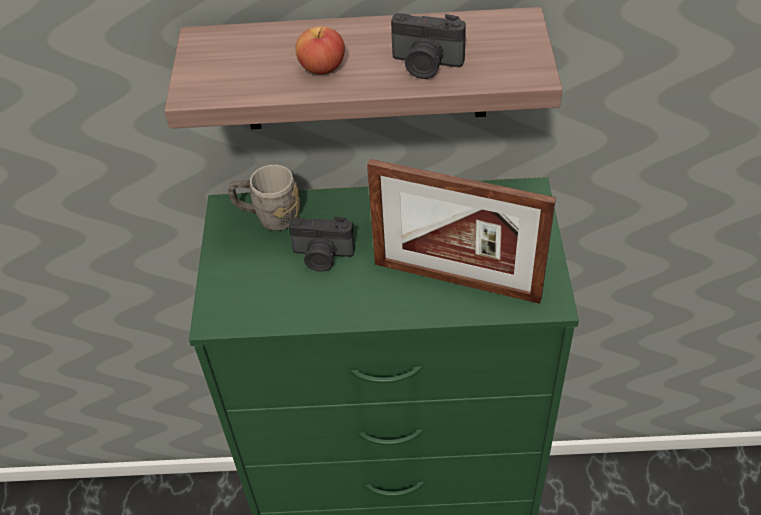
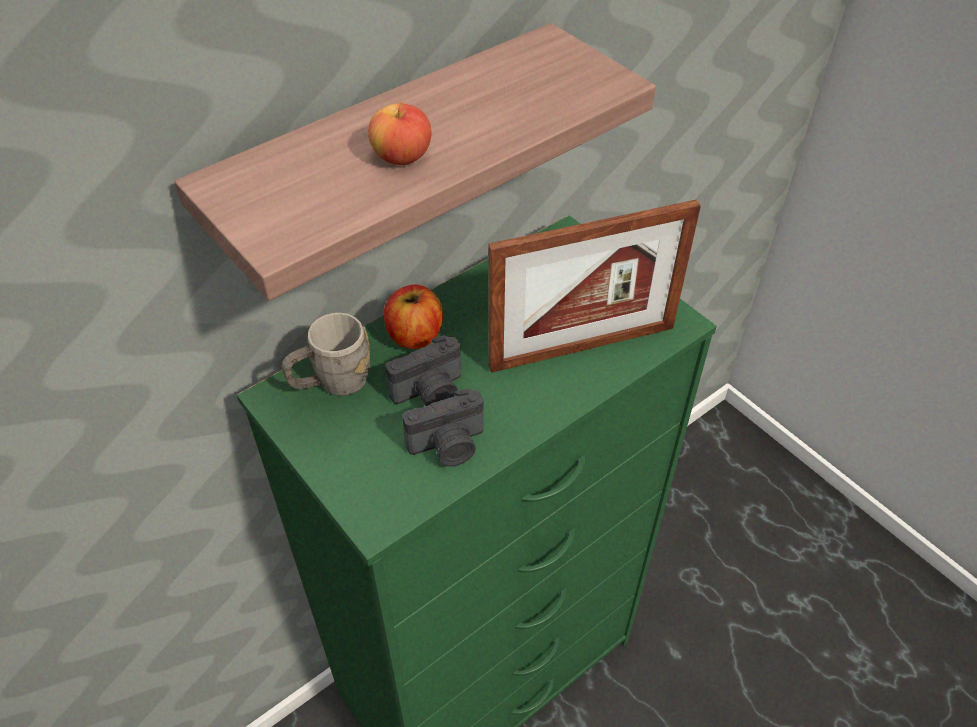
camera: 40 degrees left, 0 degrees up
(349, 212) = (415, 335): none -> apple
(425, 65) = (507, 113): camera -> camera (449, 446)

